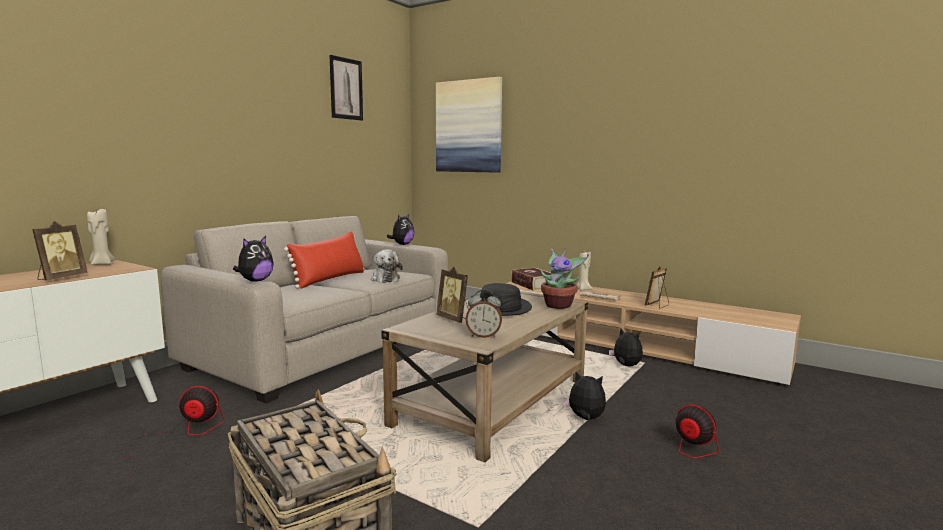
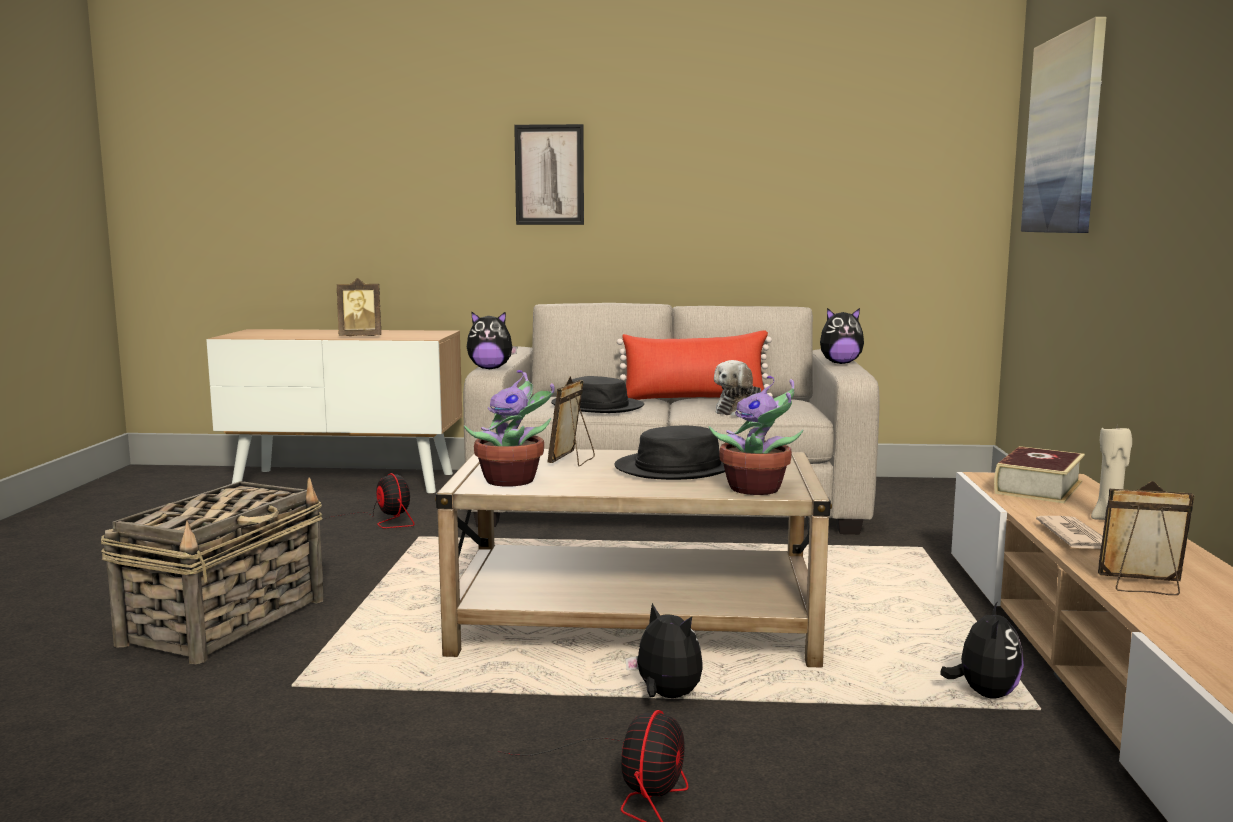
camera: 60 degrees right, 0 degrees up
(102, 264) = (432, 331): beige candle -> none
(311, 294) = (597, 406): none -> black hat
(346, 89) = (841, 88): picture -> picture (549, 175)
(483, 336) = (513, 481): alarm clock -> potted plant
(585, 419) = (666, 696): plush toy -> plush toy turned 45 degrees counterclockwise

